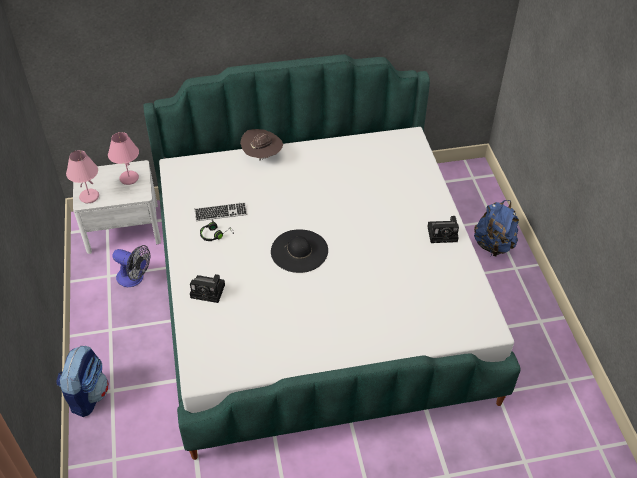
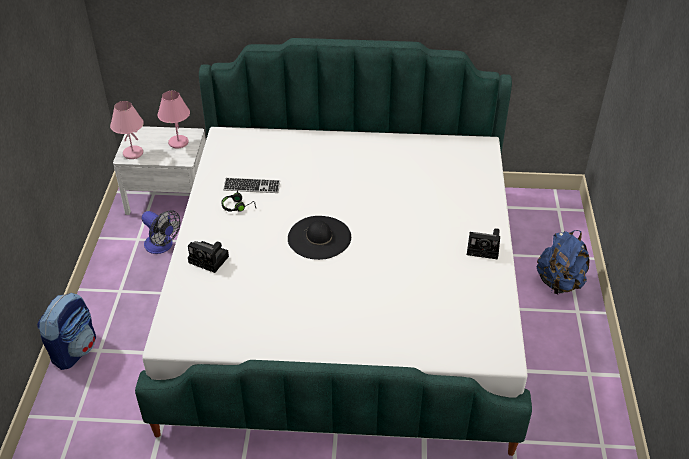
camera: 15 degrees right, 5 degrees down
(262, 156) = (316, 140): brown hat -> none

